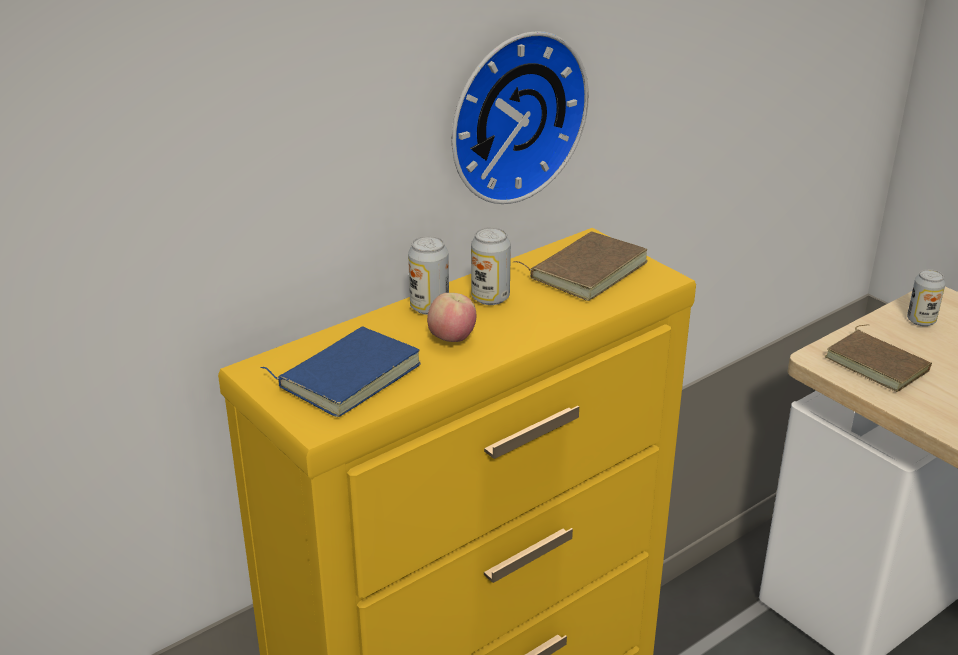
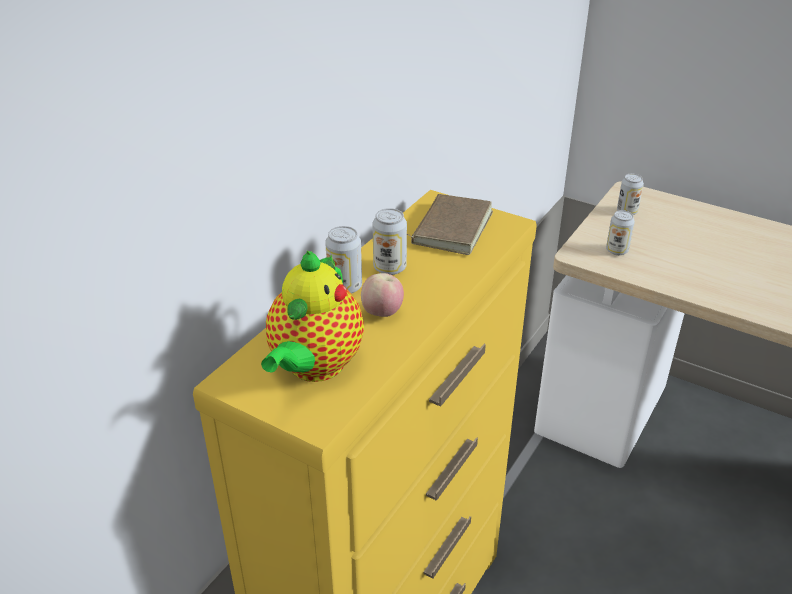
camera: 20 degrees left, 5 degrees up
(347, 375) = (314, 367): blue book -> teapot
(512, 115) = (374, 108): wall clock -> none
(878, 364) = (617, 250): brown book -> can

